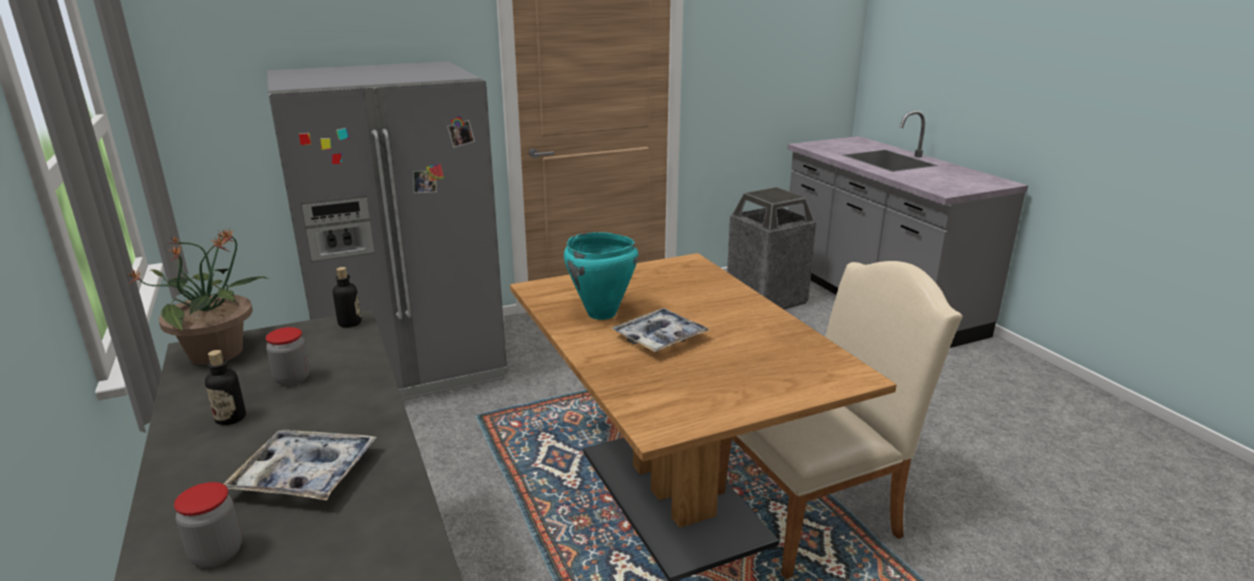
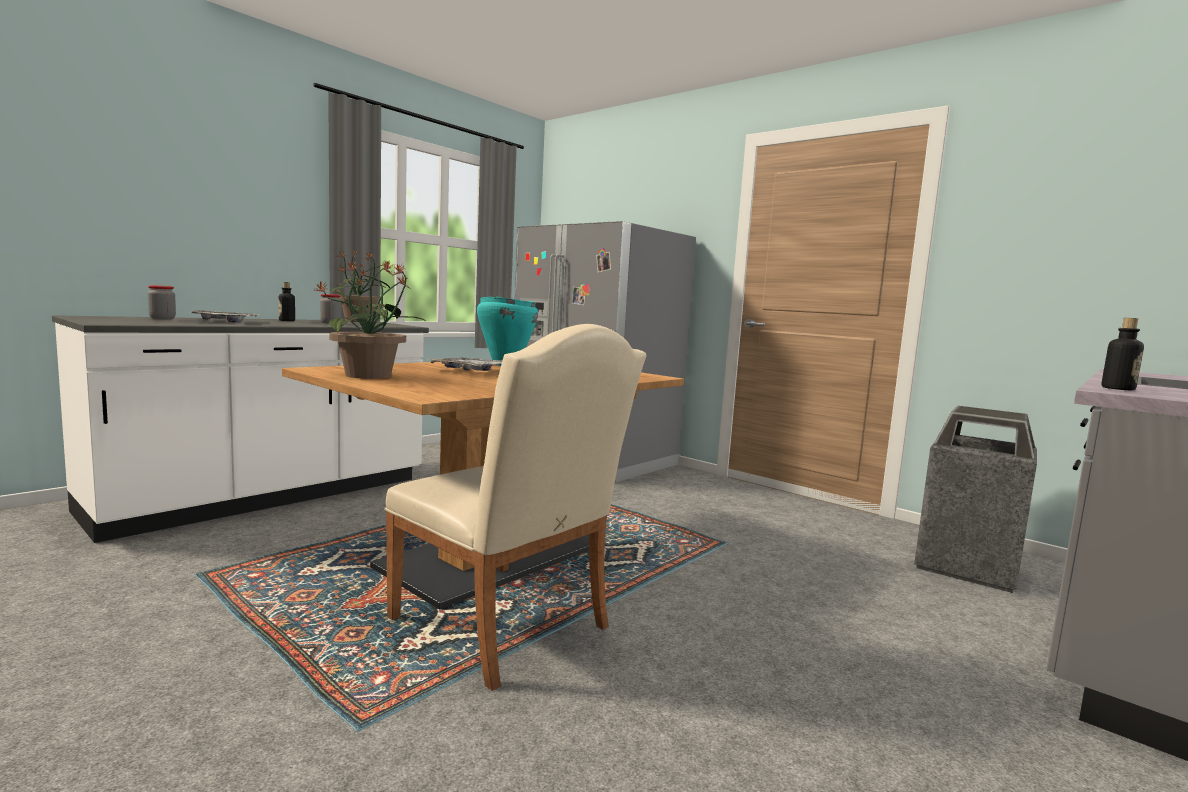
camera: 65 degrees right, 15 degrees down
(350, 323) = (405, 326): bottle -> bottle (1118, 388)
(717, 397) = (370, 375): none -> potted plant

